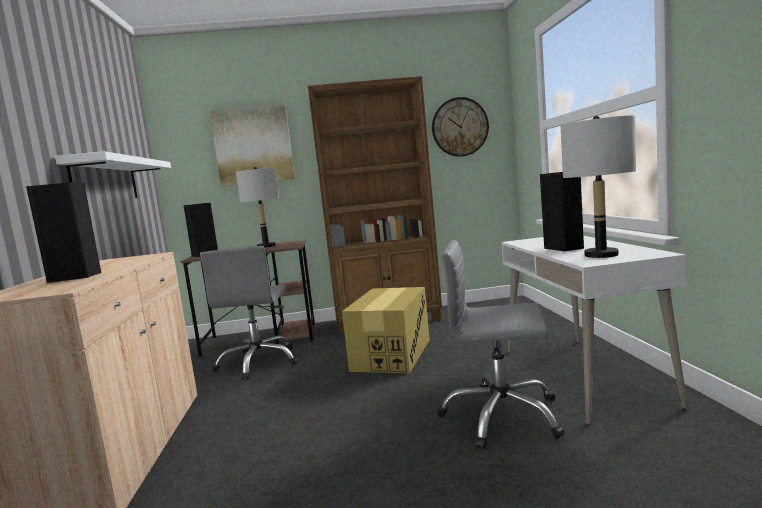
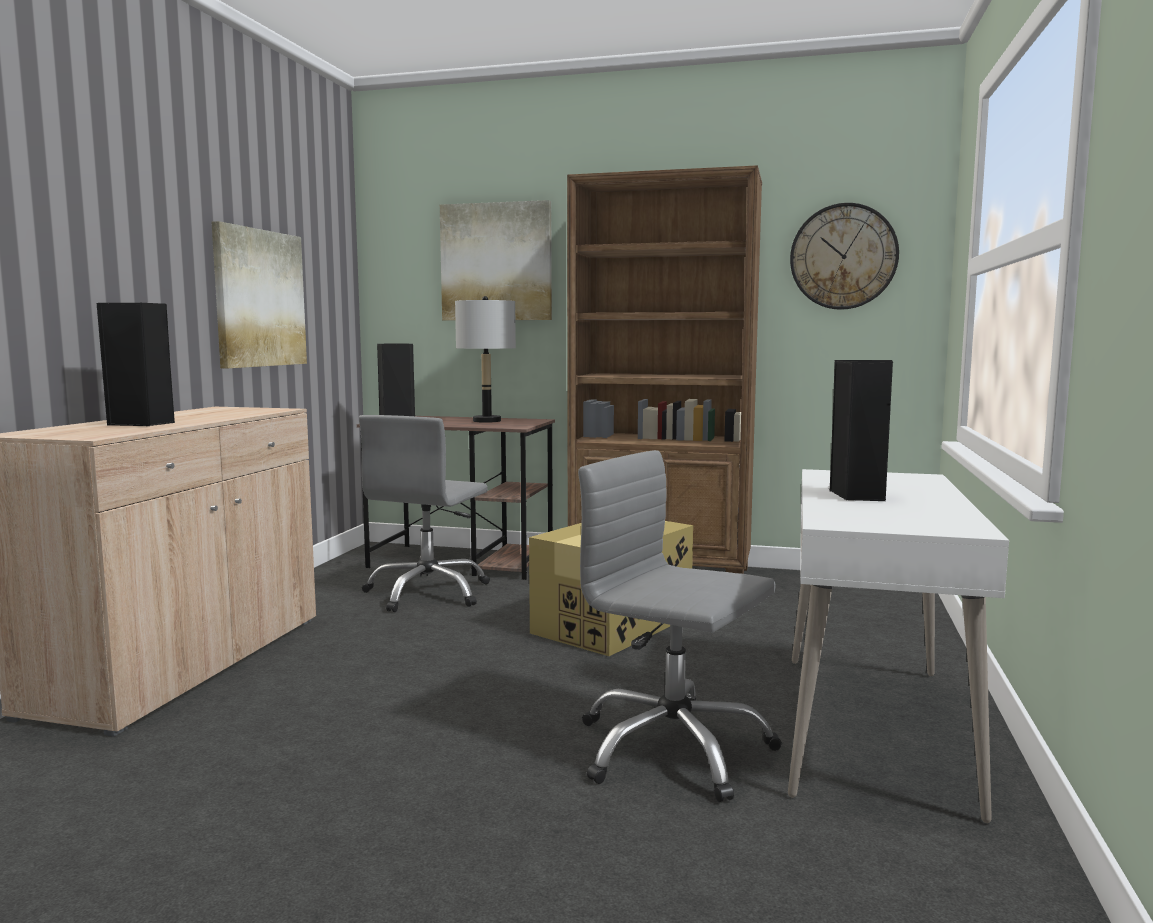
camera: 20 degrees right, 0 degrees up
(105, 180) = (259, 298): white shelf -> picture
(600, 255) = (879, 515): grey table lamp -> none

